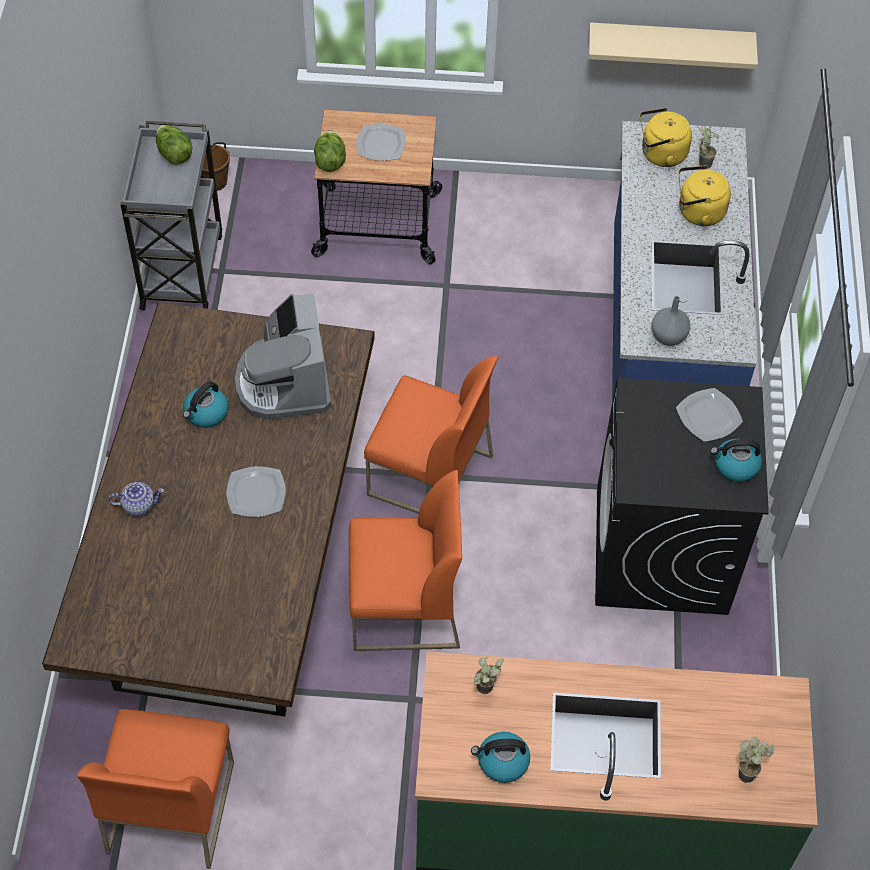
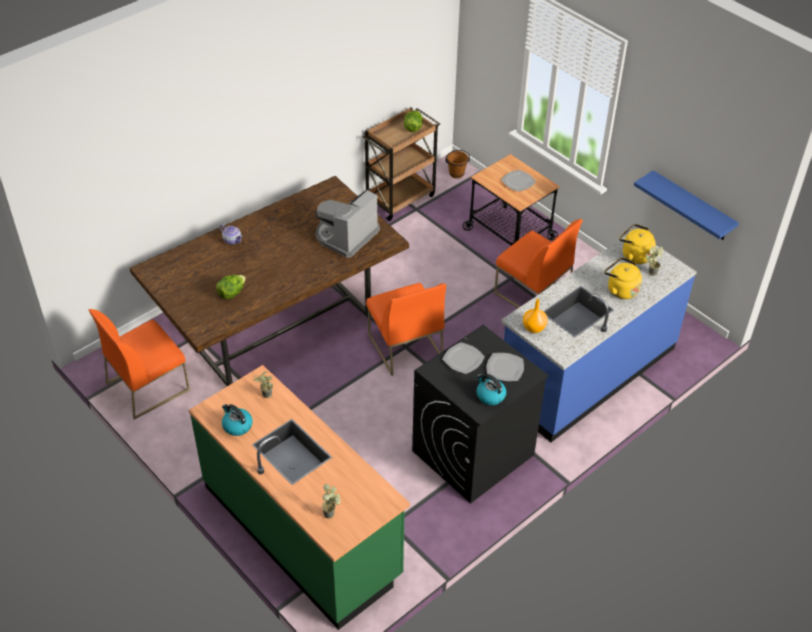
camera: 45 degrees right, 10 degrees down
(182, 269) = (400, 198): grey cart -> brown cart
(206, 413) = (300, 226): kettle -> none
(256, 492) = (281, 267): plate -> plate (463, 359)
(330, 161) = (485, 175): lettuce -> lettuce (232, 293)
(404, 607) = (328, 387): orange chair -> orange chair (532, 293)
(668, 336) = (534, 328): grey vase -> orange vase
(670, 44) = (692, 207): beige shelf -> blue shelf

